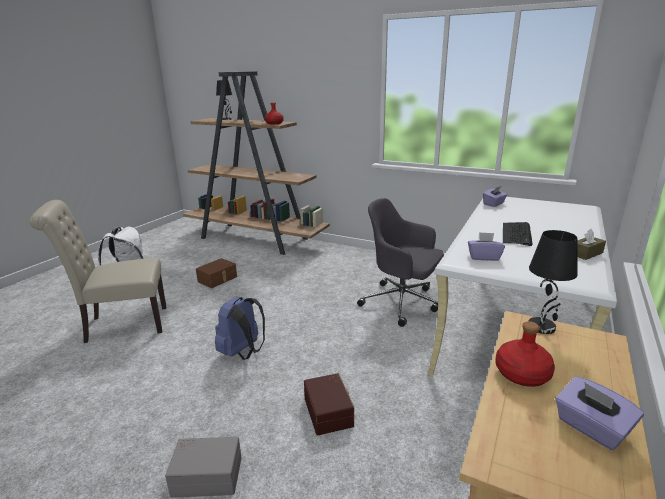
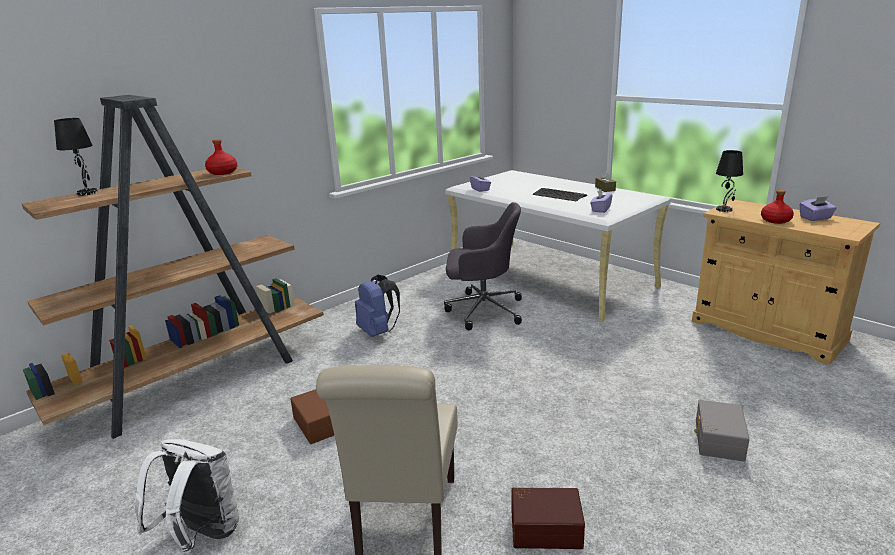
camera: 70 degrees left, 0 degrees up
(243, 352) = (533, 411): blue backpack -> blue backpack (378, 332)
(329, 411) = (641, 371): brown storage box -> brown storage box (545, 527)
(402, 303) = (482, 310): grey office chair -> grey office chair turned 135 degrees counterclockwise

